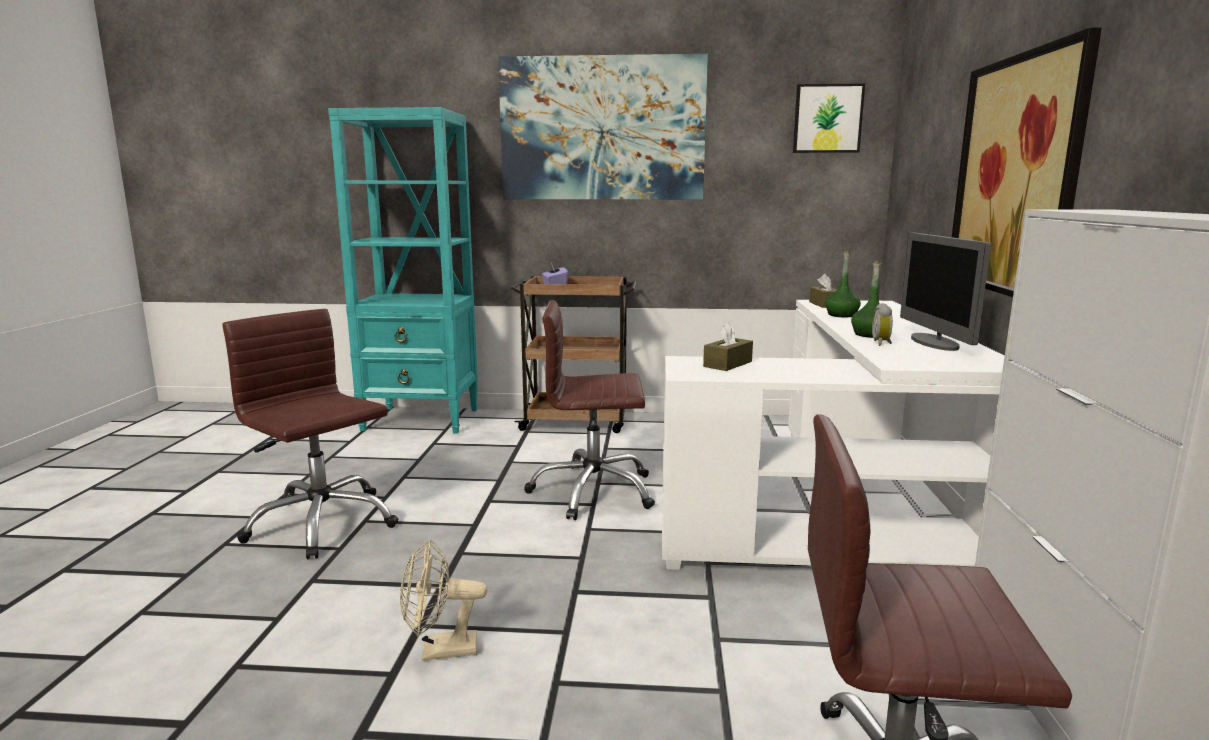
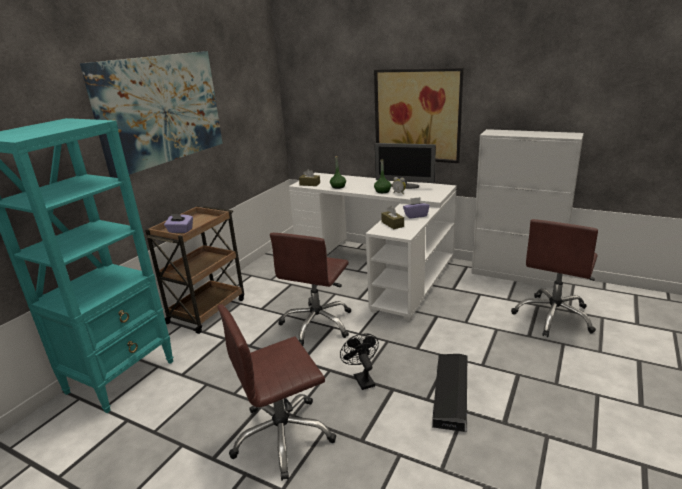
camera: 65 degrees left, 10 degrees up
(440, 651) = (451, 394): beige fan -> black storage box
(461, 554) = (362, 378): none -> black fan
(799, 372) = (415, 215): none -> purple tissue box
(827, 119) = (258, 83): picture -> none

